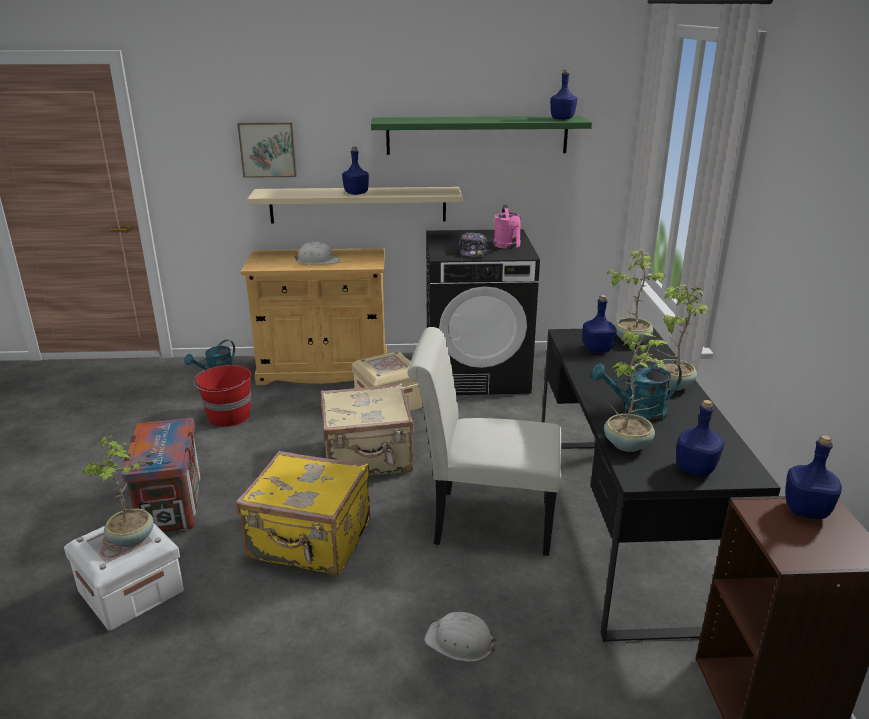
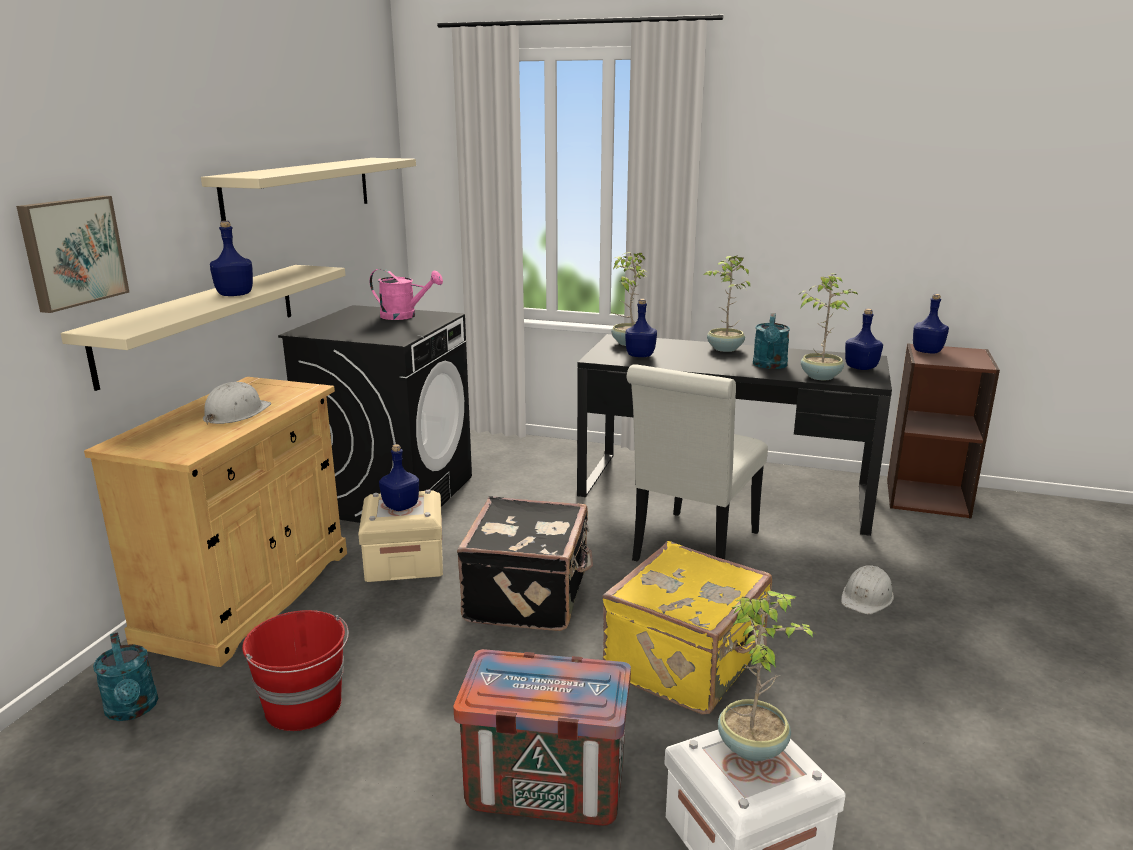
camera: 70 degrees left, 5 degrees down
(368, 458) = (529, 596): beige suitcase -> black suitcase
(473, 251) = (401, 328): cap -> none
(477, 135) = (301, 191): green shelf -> beige shelf
(562, 119) = (380, 159): blue bottle -> blue bottle (400, 506)

